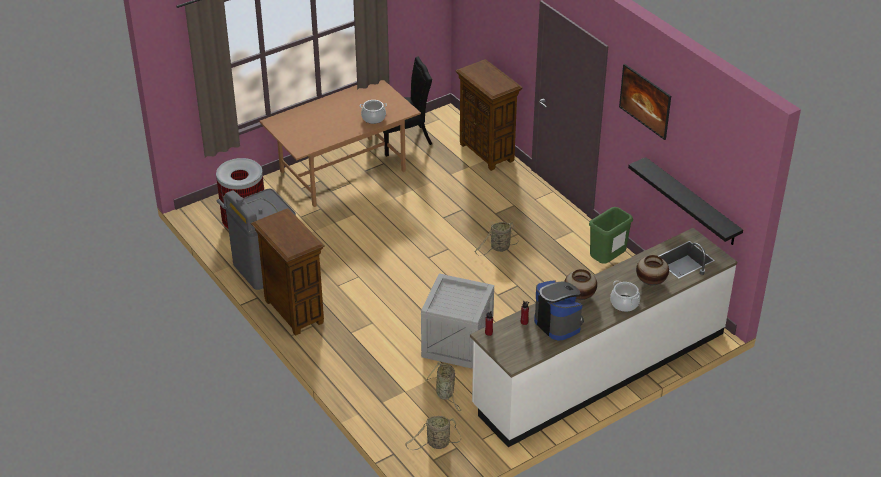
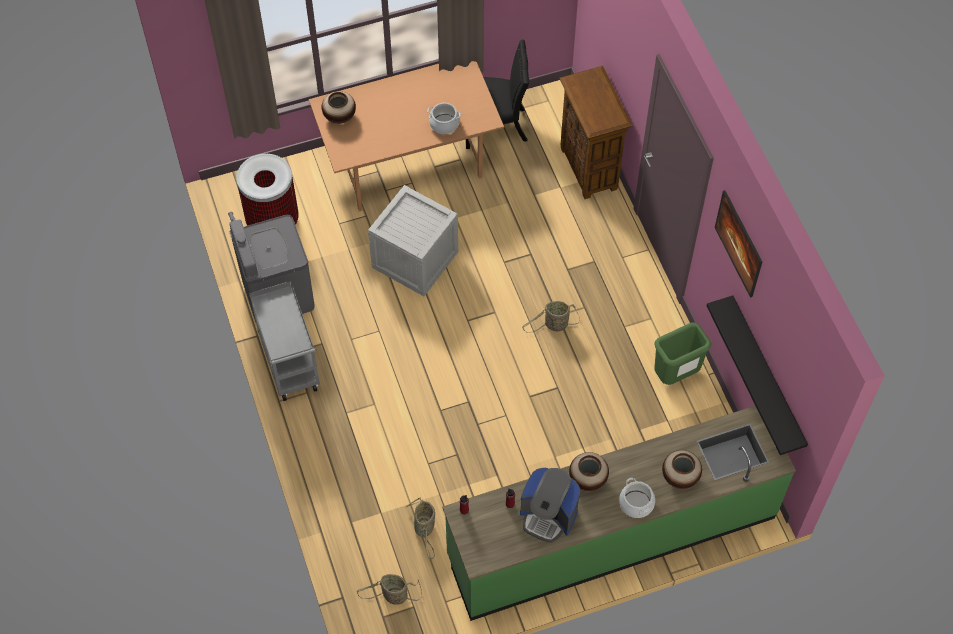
camera: 15 degrees right, 20 degrees up
(288, 126) = (340, 117): none -> vase
(293, 311) = (290, 366): brown cabinet -> grey cart
(458, 344) = (461, 458): crate -> crate (416, 259)
(558, 323) = (548, 515): coffee machine -> coffee machine turned 135 degrees clockwise
(600, 369) = (611, 536): white counter -> green counter

